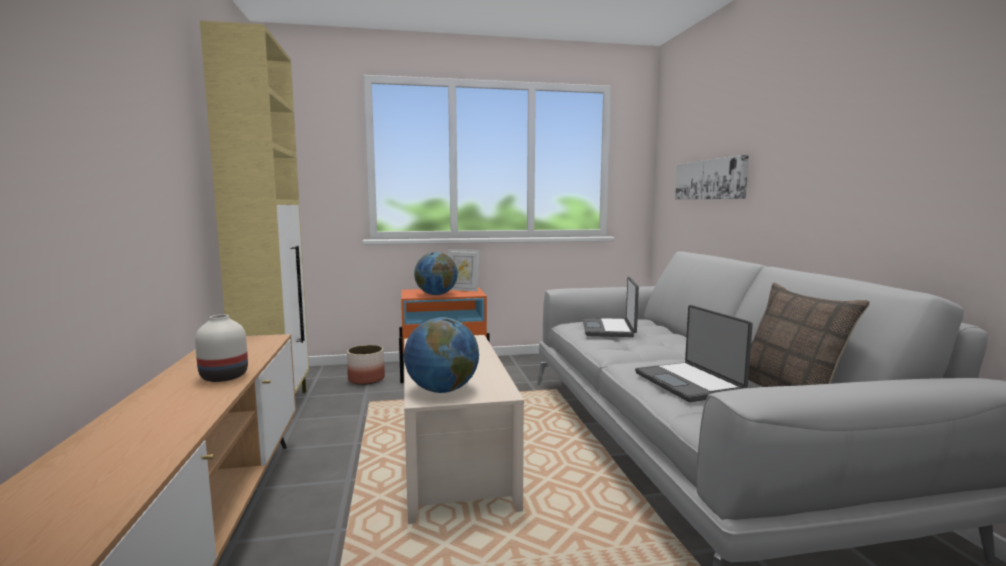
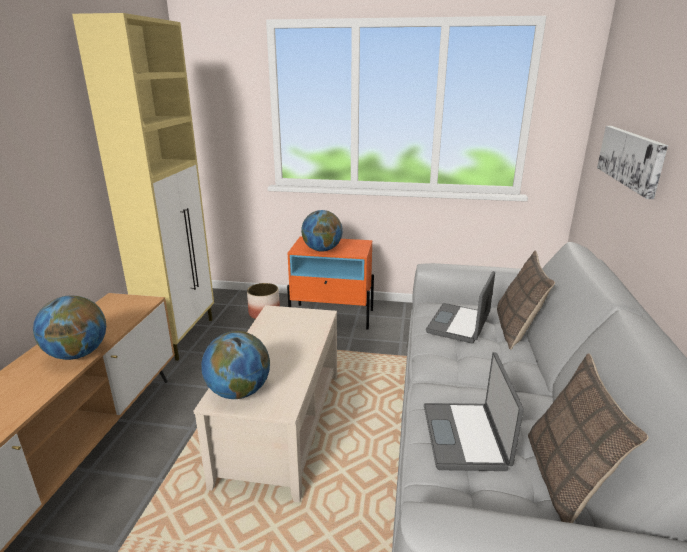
camera: 20 degrees right, 15 degrees up
(225, 377) = (77, 354): white vase -> globe
(463, 290) = (353, 244): picture frame -> none
(659, 328) = (516, 330): none -> pillow

